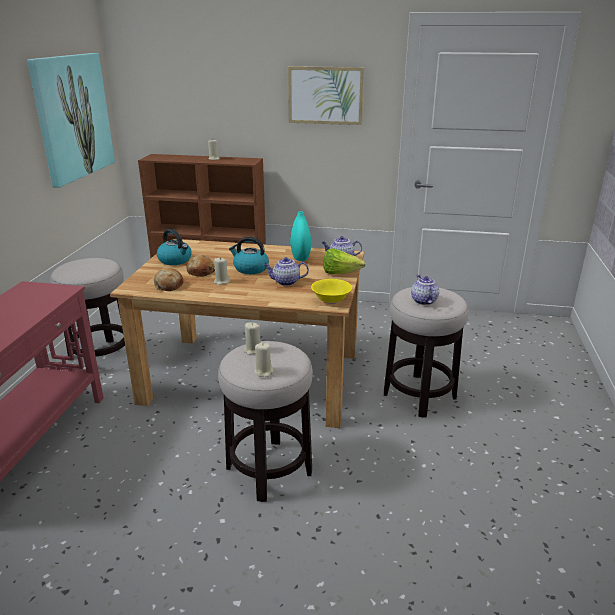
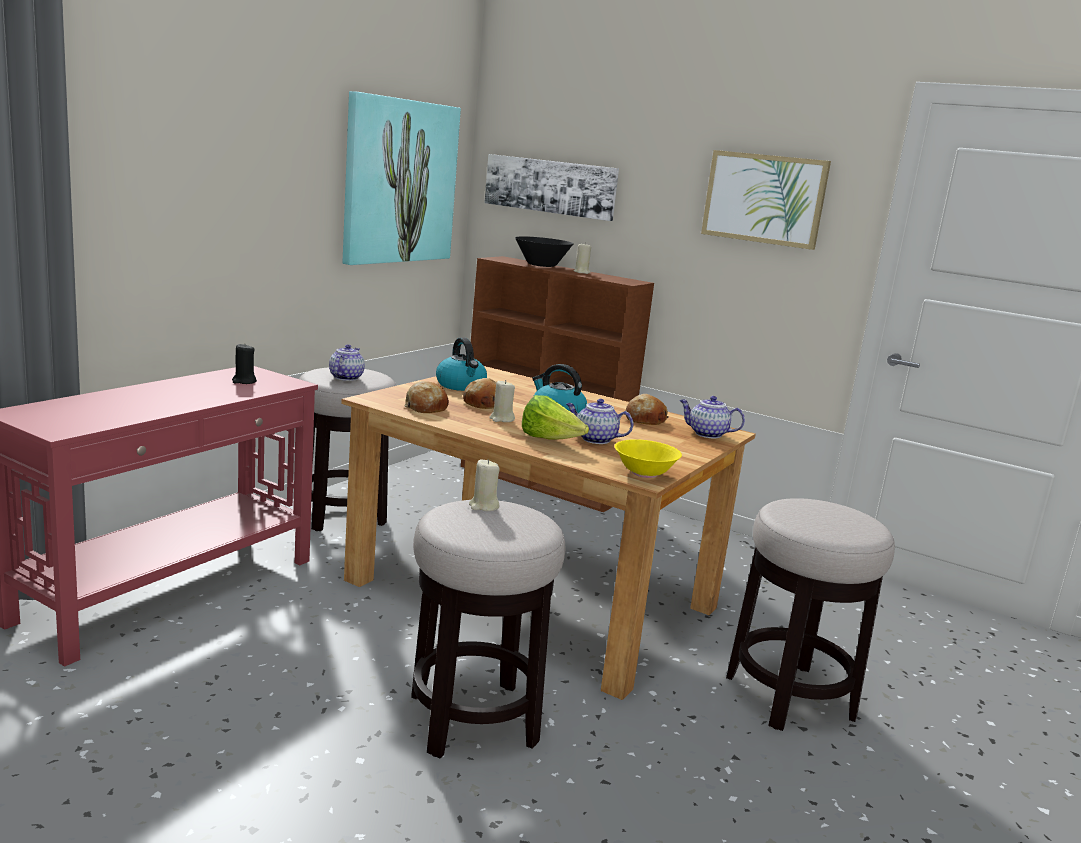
camera: 20 degrees right, 10 degrees down
(32, 298) = (244, 381): none -> black candle
(176, 101) = (550, 186): none -> picture
(184, 157) = (541, 265): none -> black bowl
(264, 372) = (476, 533): beige candle -> none
(300, 257) = (644, 419): turquoise vase -> bread
(340, 273) = (690, 449): lettuce -> lettuce (549, 440)
(423, 301) = (811, 517): teapot -> teapot (346, 377)

